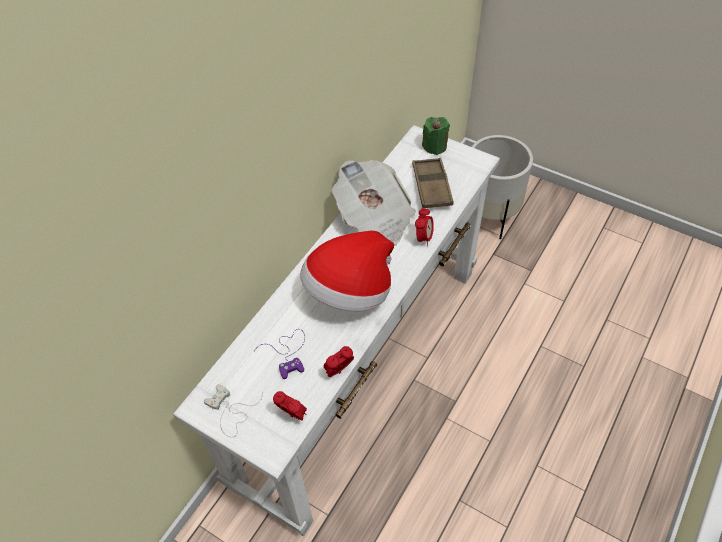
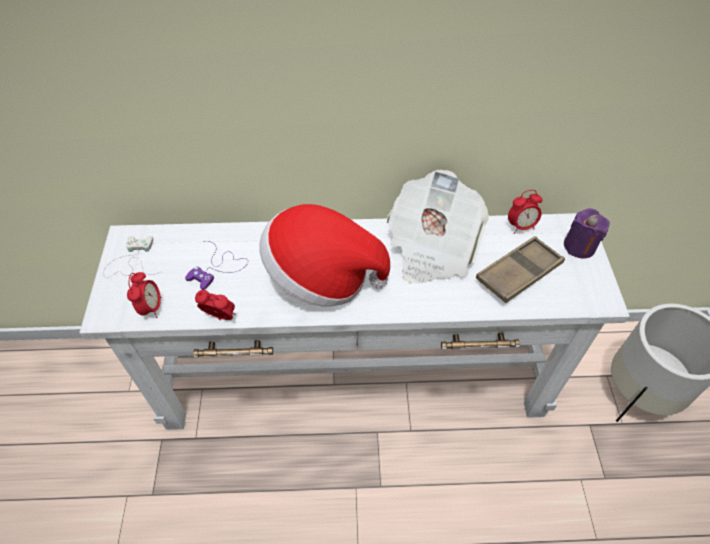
camera: 55 degrees right, 0 degrees up
(423, 238) = (441, 302): alarm clock -> alarm clock (521, 226)
(434, 146) = (579, 246): green candle -> purple candle

